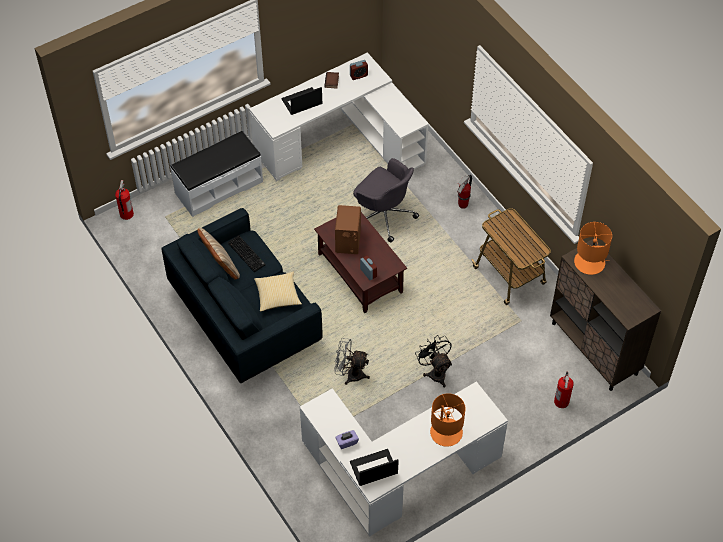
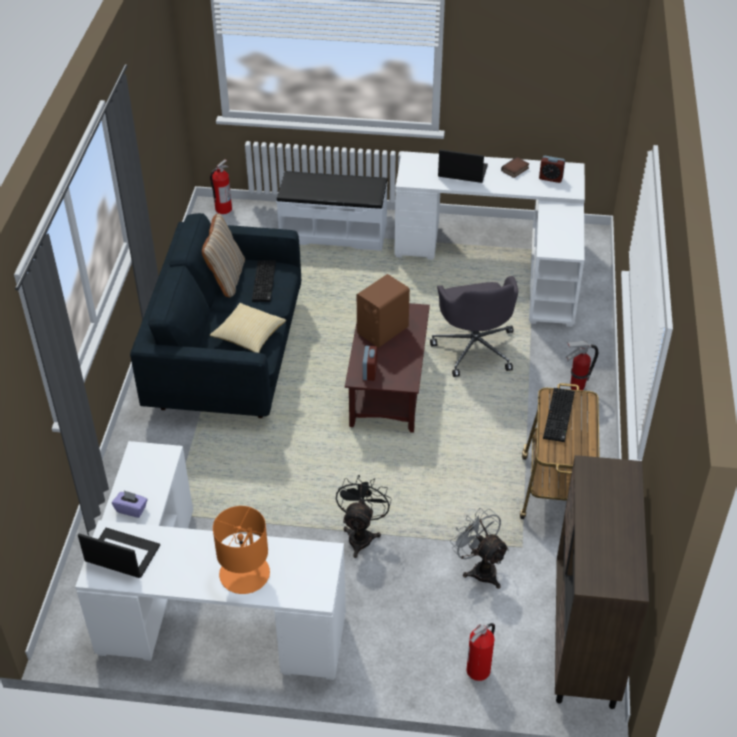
camera: 40 degrees right, 10 degrees down
(350, 374) = (268, 476): grey fan -> grey fan (480, 569)
(507, 234) = (560, 416): none -> keyboard
(590, 262) = (606, 484): orange table lamp -> none

